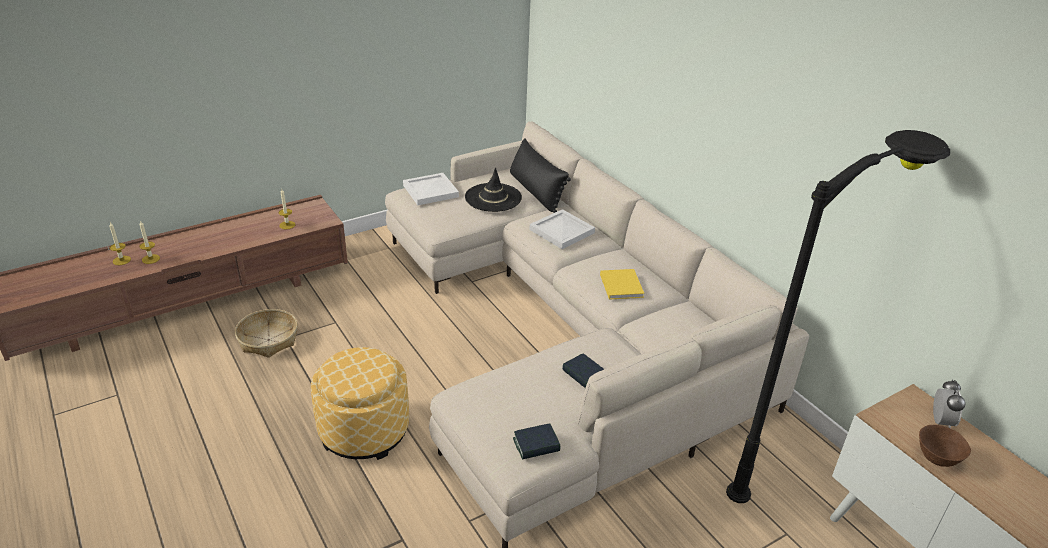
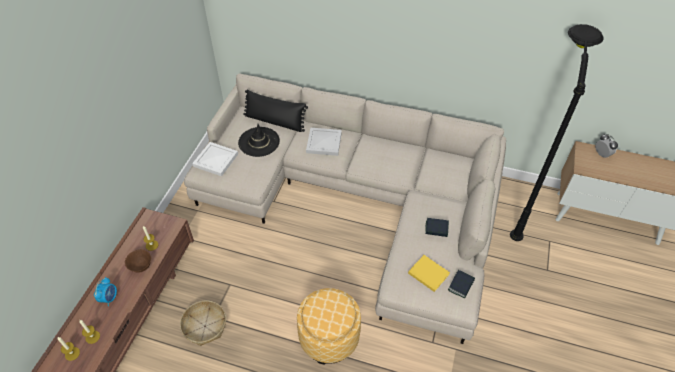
camera: 40 degrees left, 15 degrees up
(201, 241) = (109, 298): none -> alarm clock
(621, 285) = (391, 160): yellow book -> yellow book (427, 273)
(937, 458) = (617, 175): brown bowl -> brown bowl (141, 266)

